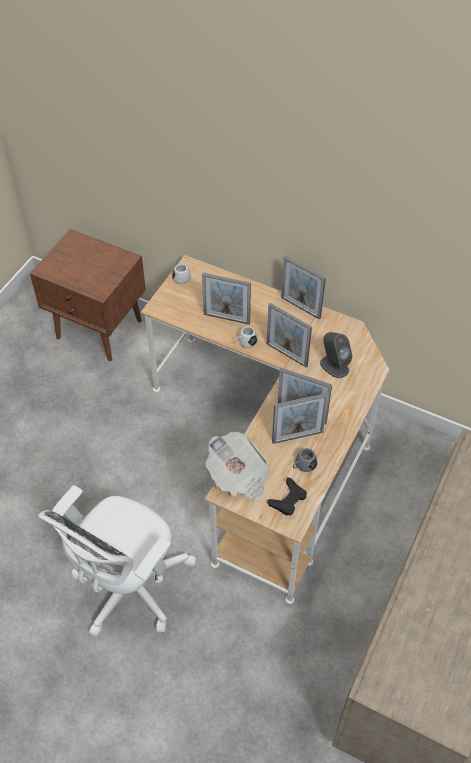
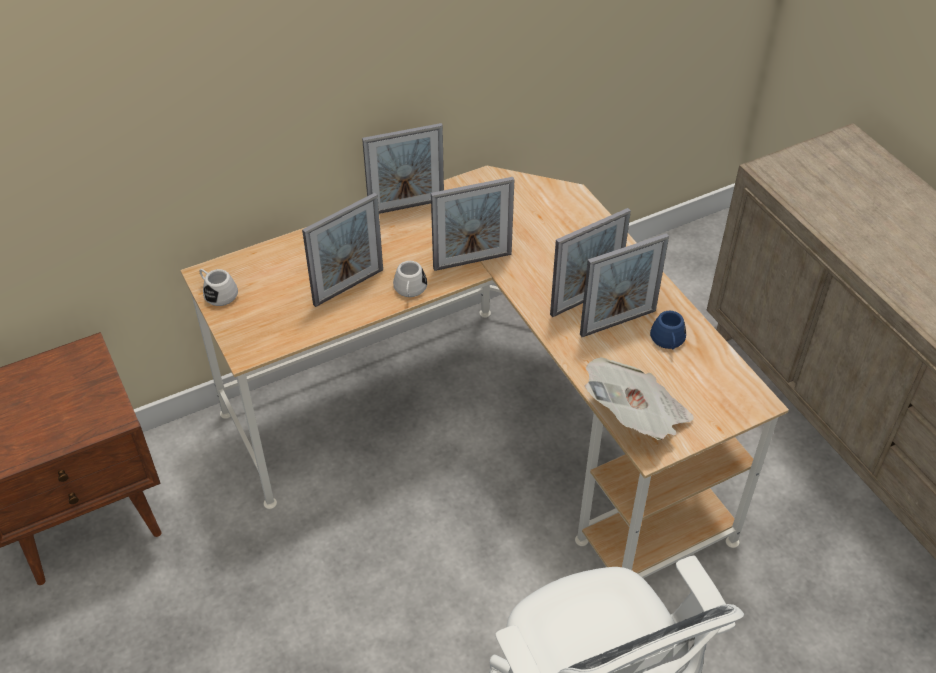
camera: 55 degrees left, 5 degrees down
(288, 499) = (712, 385): black game controller -> none
(297, 437) = (618, 322): picture frame -> picture frame turned 45 degrees clockwise
(303, 465) = (668, 341): grey mug -> blue mug
(334, 366) = (533, 228): grey speaker -> none

